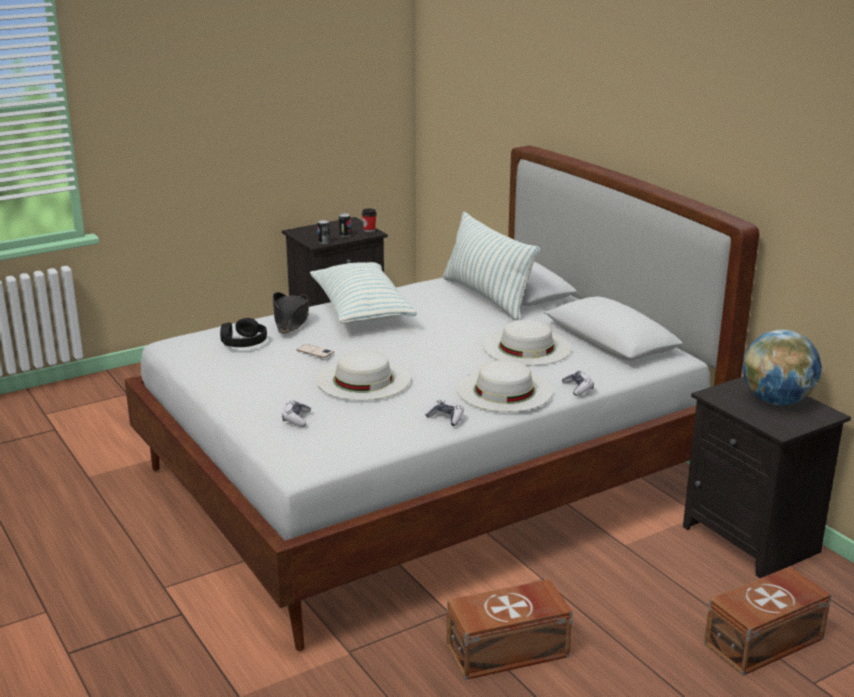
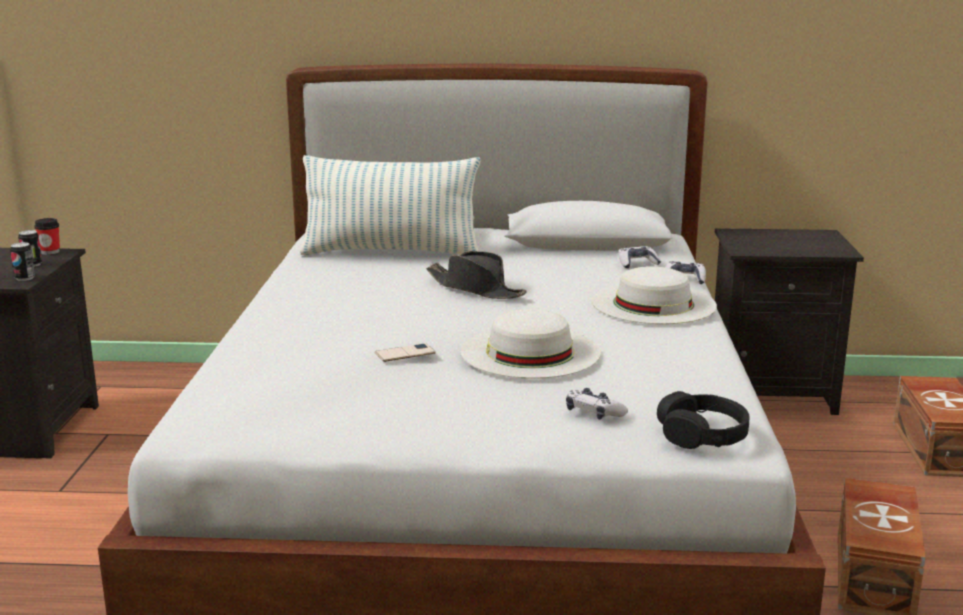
camera: 55 degrees left, 5 degrees down
(243, 342) = (297, 383): black headphones -> black headphones (702, 435)
(291, 320) = (277, 342): black hat -> black hat (476, 289)
(361, 311) = (314, 307): pillow -> none
(446, 418) = (688, 343): game controller -> game controller (637, 263)
(527, 347) = (556, 270): white hat -> none
(777, 401) = (782, 238): globe -> none

